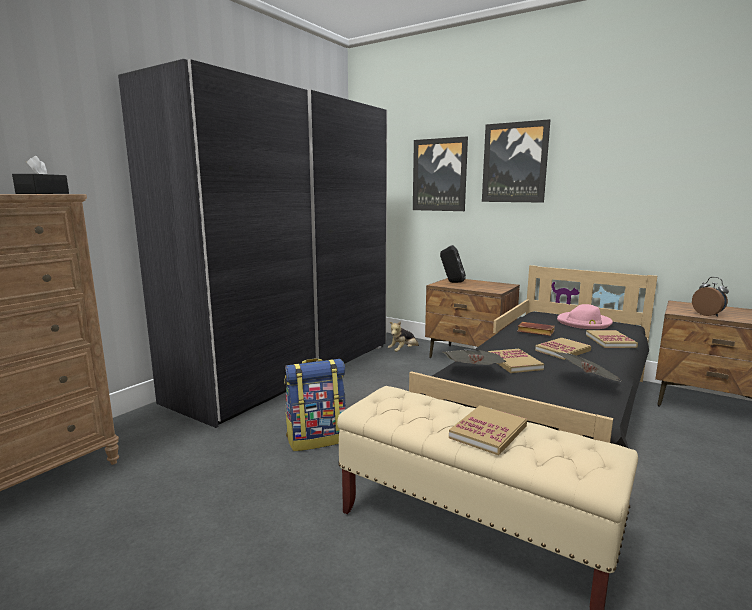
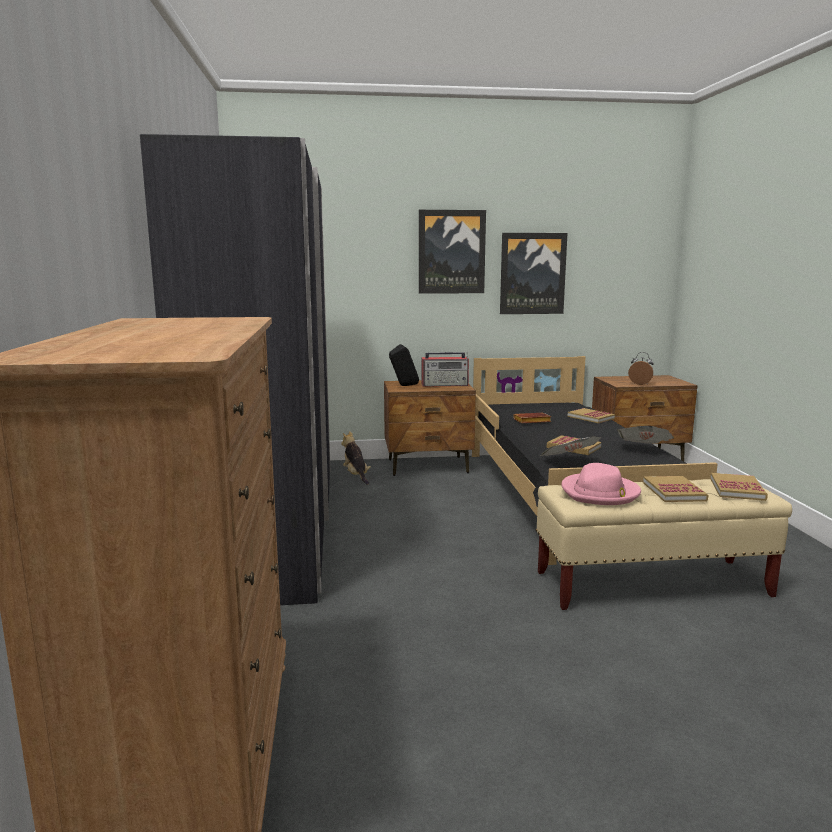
camera: 40 degrees left, 0 degrees up
(43, 193) = (229, 320): black tissue box -> none
(317, 438) = (435, 573): backpack -> none
(403, 351) = (356, 476): plush toy -> plush toy turned 150 degrees clockwise
(439, 175) = (364, 263): picture -> picture (532, 273)
(488, 286) = (445, 385): none -> radio
(562, 350) = (580, 431): book -> book (737, 489)
(584, 323) = (545, 407): pink hat -> pink hat (600, 493)

